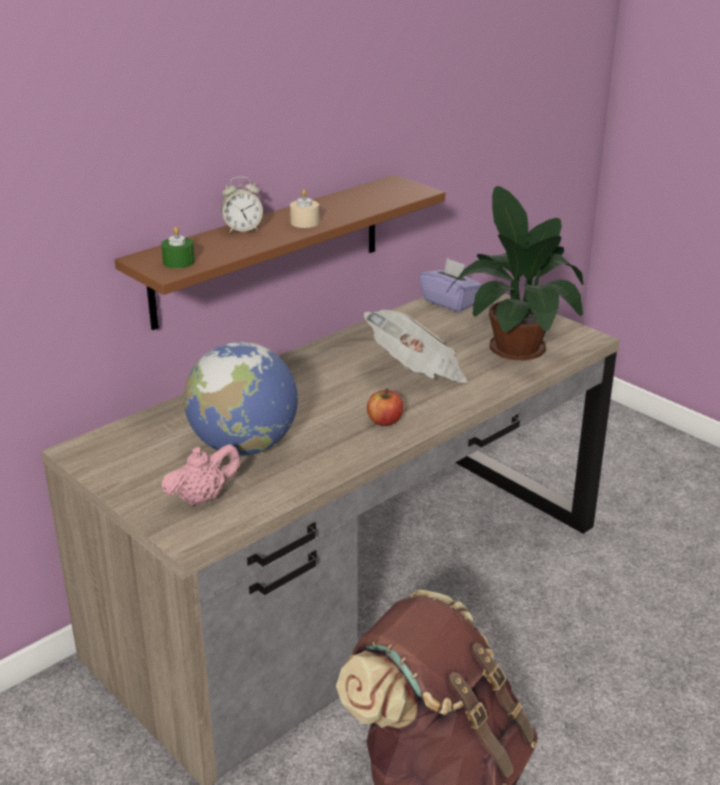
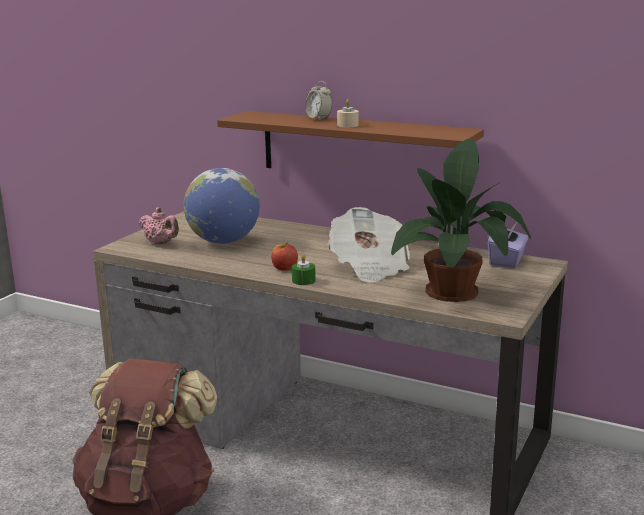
camera: 70 degrees right, 10 degrees down
(178, 262) = (251, 117): green candle -> green candle (303, 280)

